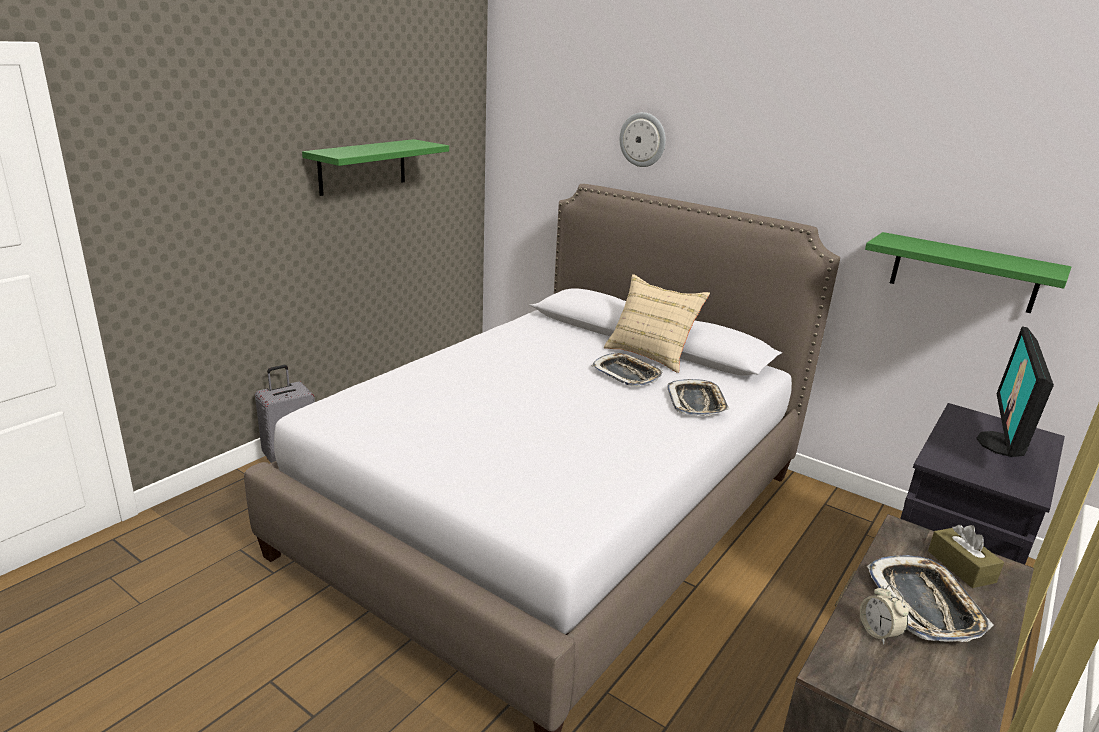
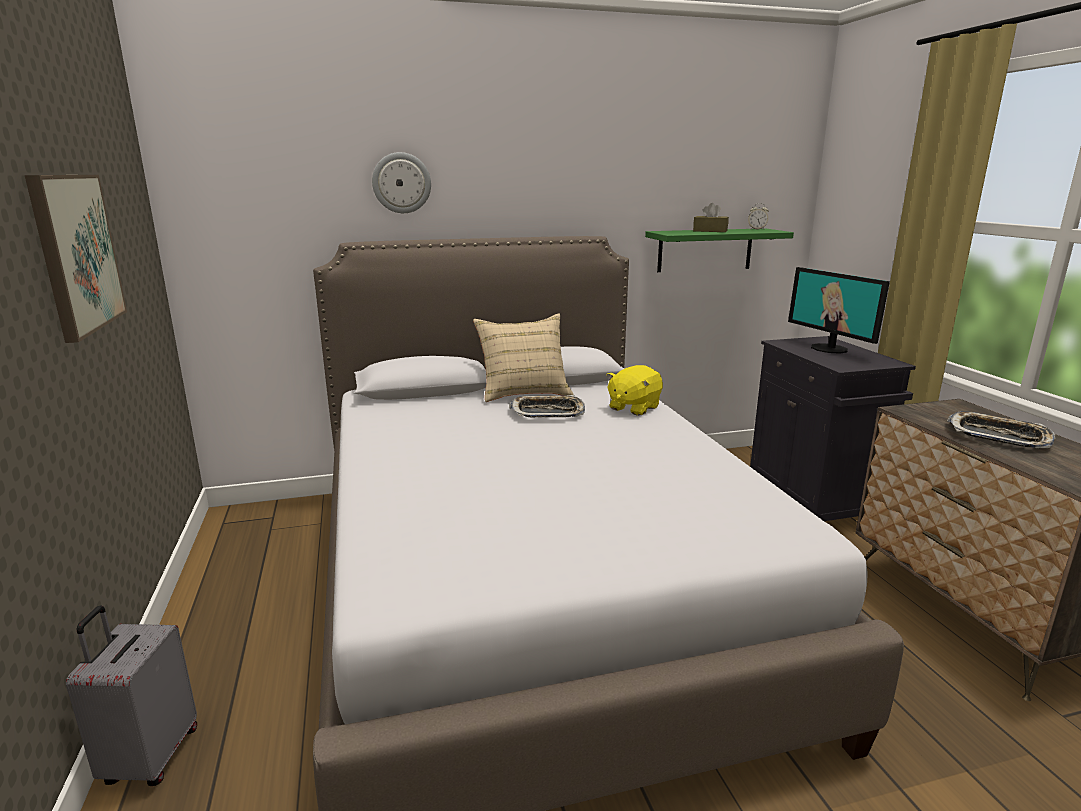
camera: 50 degrees left, 5 degrees down
(362, 166) = (76, 253): green shelf -> picture
(696, 403) = (633, 407): tray -> yellow plush toy
(878, 632) = (1032, 459): alarm clock -> alarm clock (757, 229)
(961, 566) = (954, 412): brown tissue box -> brown tissue box (710, 231)

